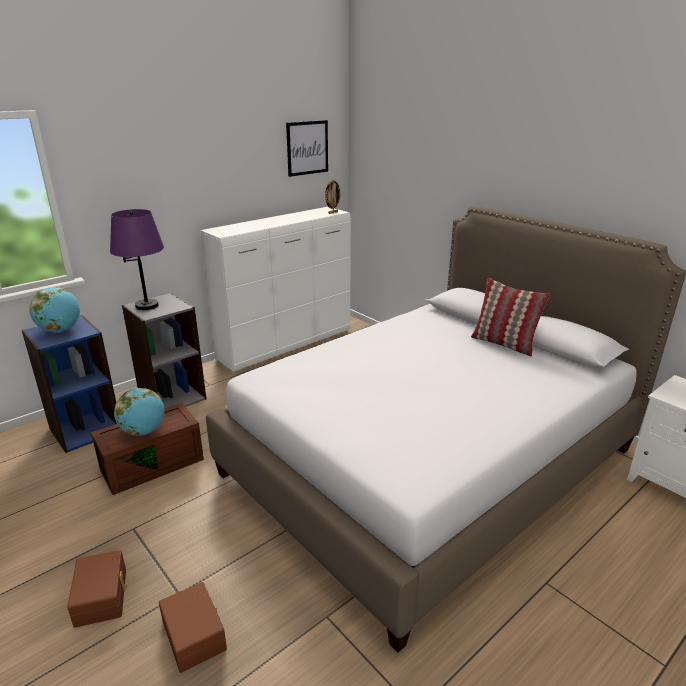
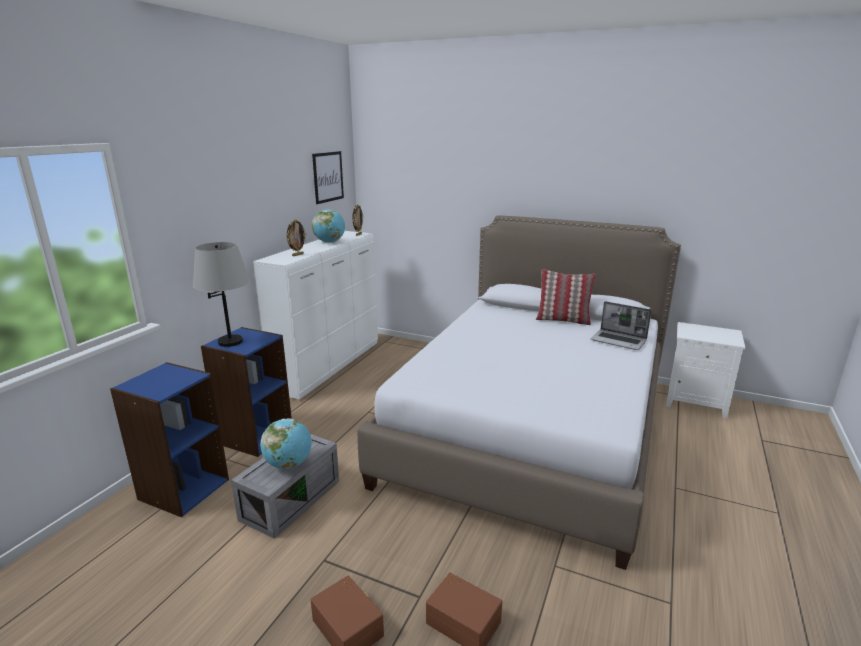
camera: 25 degrees left, 5 degrees down
(60, 330) = (161, 380): globe -> globe (329, 242)
(147, 305) = (230, 342): purple table lamp -> grey table lamp
(153, 463) = (291, 498): brown storage box -> grey storage box
(172, 397) = (255, 436): grey bookcase -> blue bookcase
(245, 228) = (297, 255): none -> picture frame
(545, 384) = (619, 341): none -> laptop

